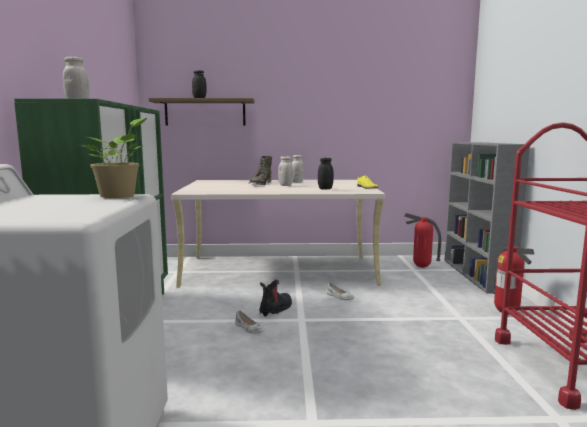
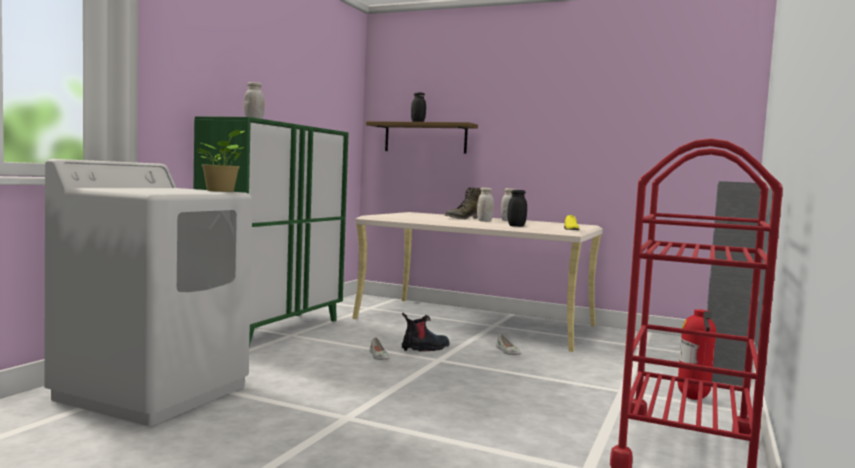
camera: 25 degrees right, 5 degrees down
(421, 267) = (657, 346): fire extinguisher -> none

